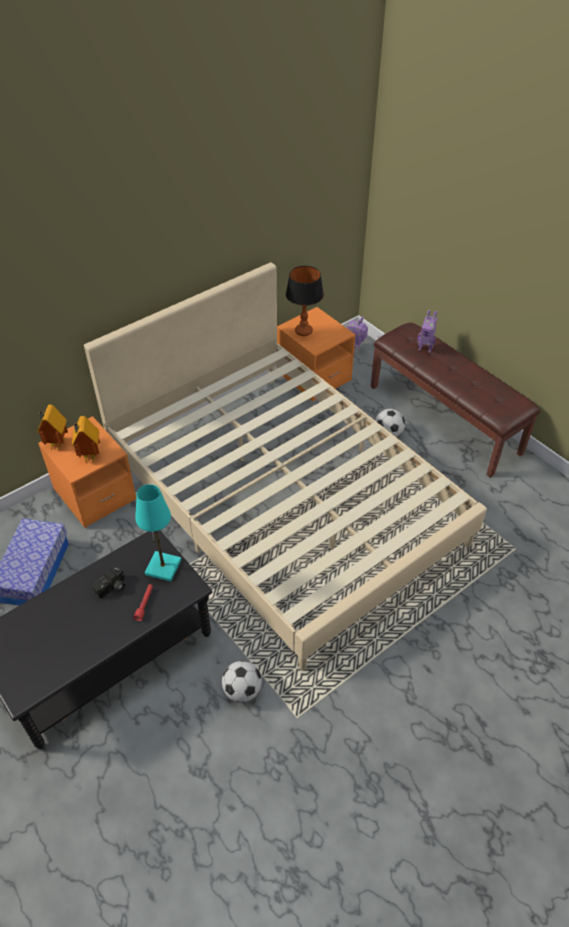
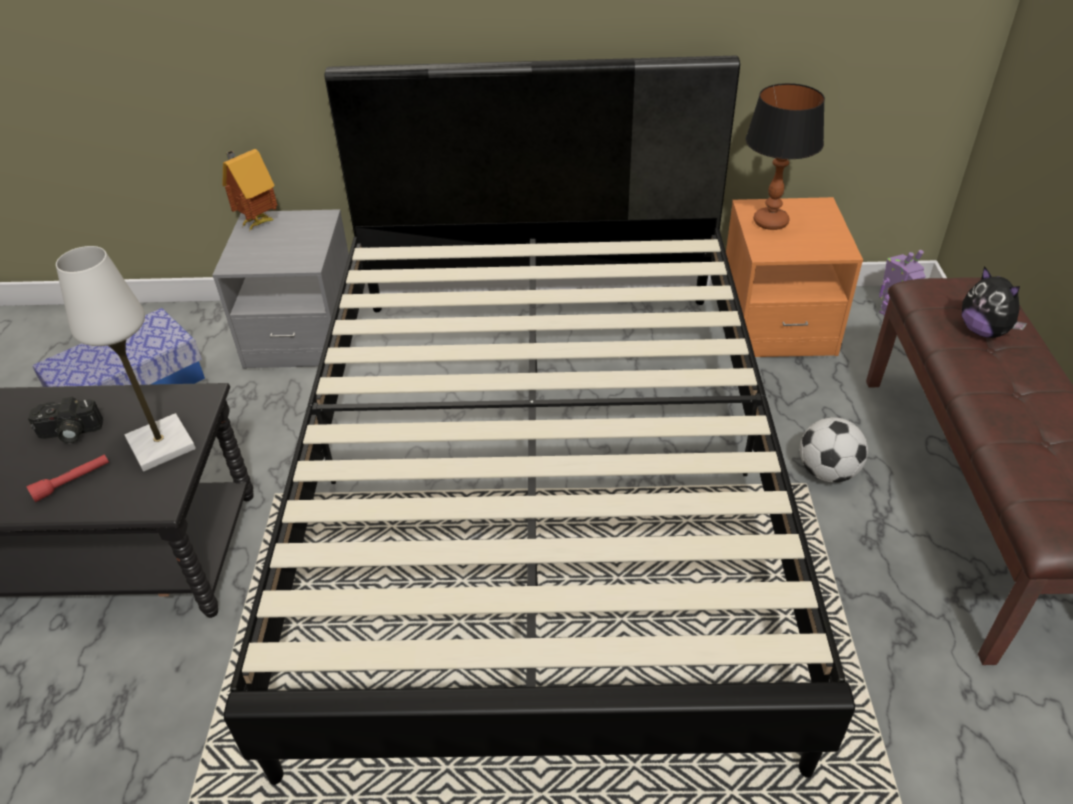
camera: 40 degrees right, 5 degrees down
(89, 456) = (273, 253): toy house -> none
(95, 494) = (303, 334): orange nightstand -> grey nightstand
(163, 567) = (161, 444): turquoise table lamp -> white table lamp
(242, 690) = (155, 742): football -> none
(284, 499) = (541, 480): beige bed -> black bed
(425, 348) = (983, 331): toy robot -> plush toy

